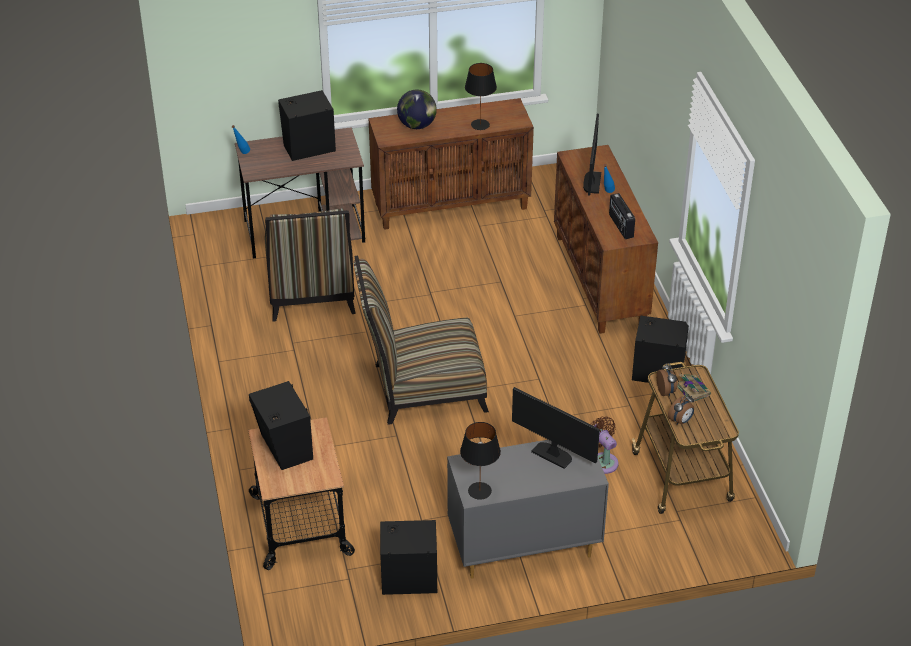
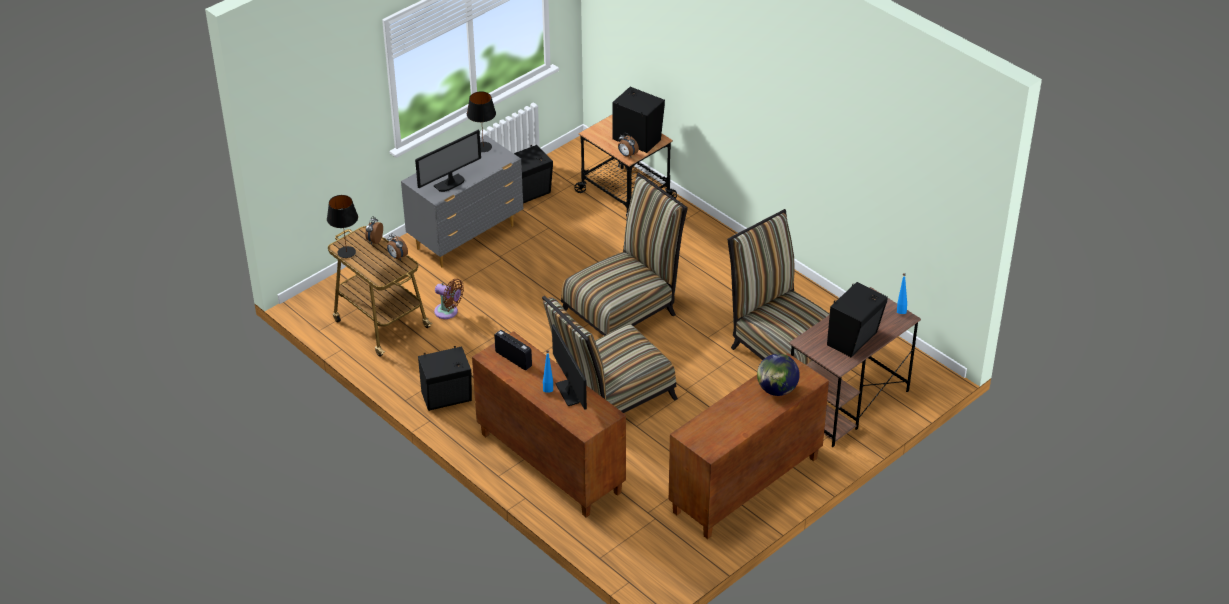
camera: 150 degrees right, 0 degrees up
(316, 430) = (627, 155): none -> alarm clock
(480, 125) = (720, 415): black table lamp -> black table lamp (346, 252)
(504, 313) = (610, 398): none -> chair
(553, 454) = (450, 184): monitor -> monitor turned 45 degrees counterclockwise
(692, 390) = (378, 266): book -> none

